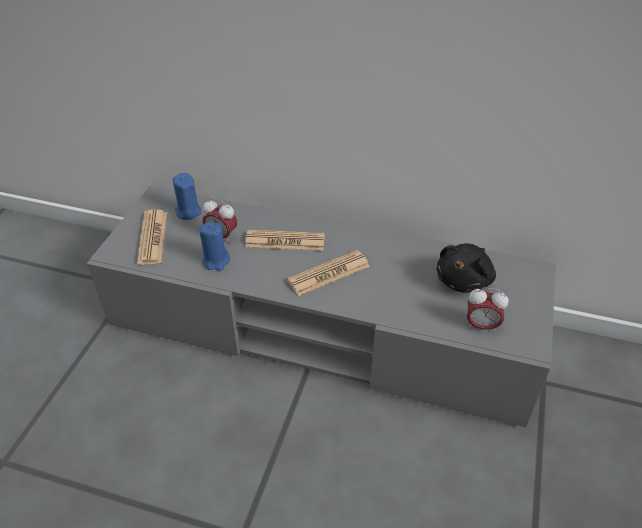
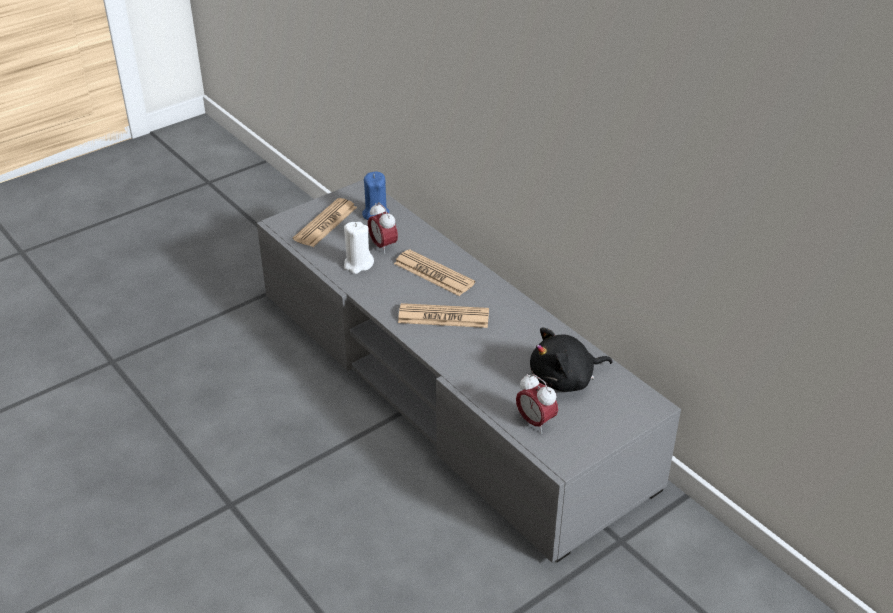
camera: 35 degrees right, 5 degrees down
(216, 261) = (358, 264): blue candle -> white candle

